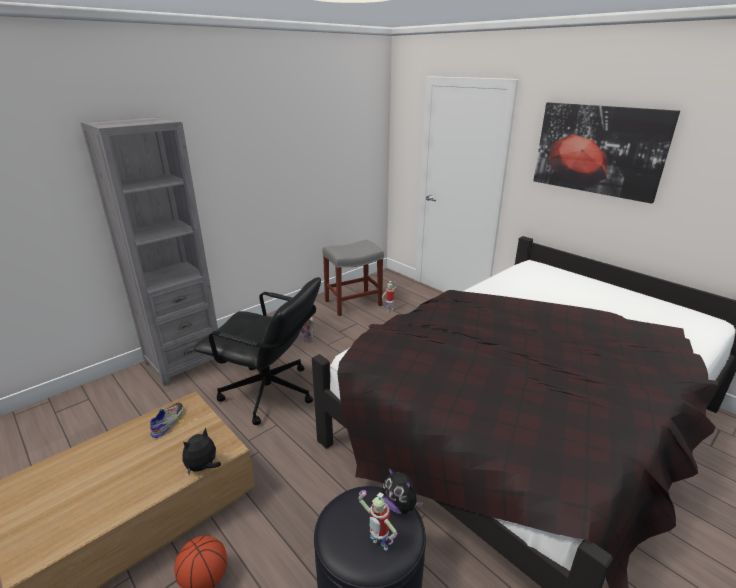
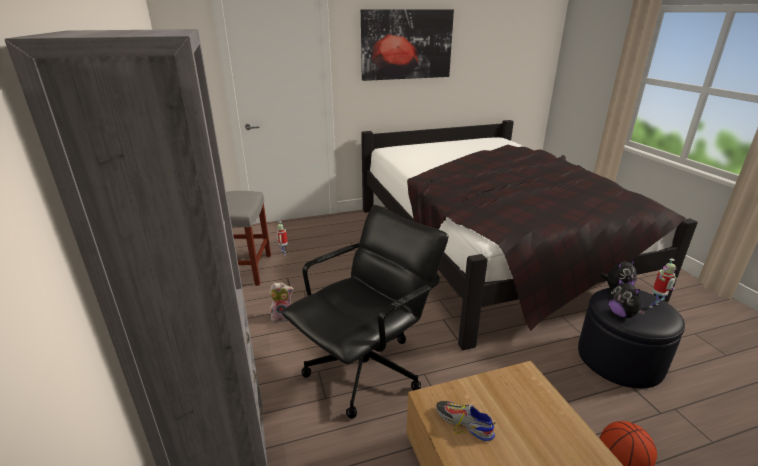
camera: 65 degrees left, 0 degrees up
(203, 467) = (552, 397): plush toy -> plush toy (621, 314)

